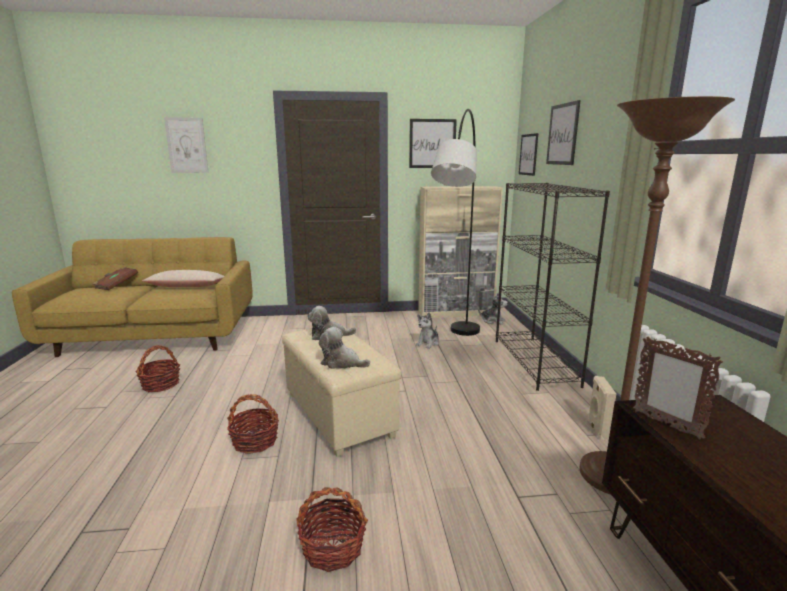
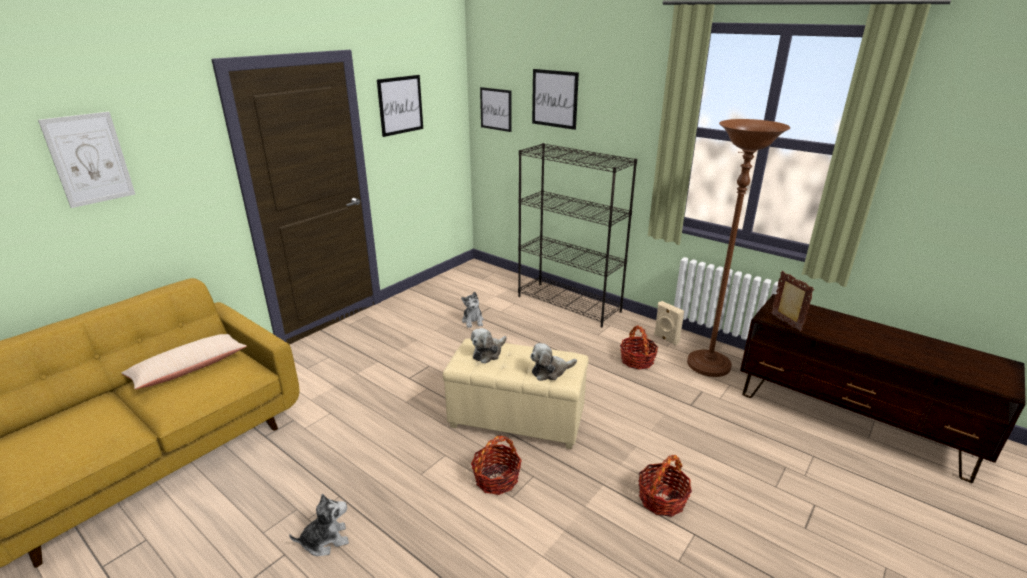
camera: 45 degrees left, 10 degrees up
(116, 285) = (61, 415): brown book -> none
(160, 384) = (296, 496): basket -> basket (637, 360)
(456, 313) = (445, 279): beige cabinet -> none
(456, 351) = (506, 319): grey floor lamp -> none
(492, 321) = (487, 277): plush toy -> plush toy (325, 540)
(666, 424) = (785, 323): picture frame -> picture frame turned 120 degrees counterclockwise

